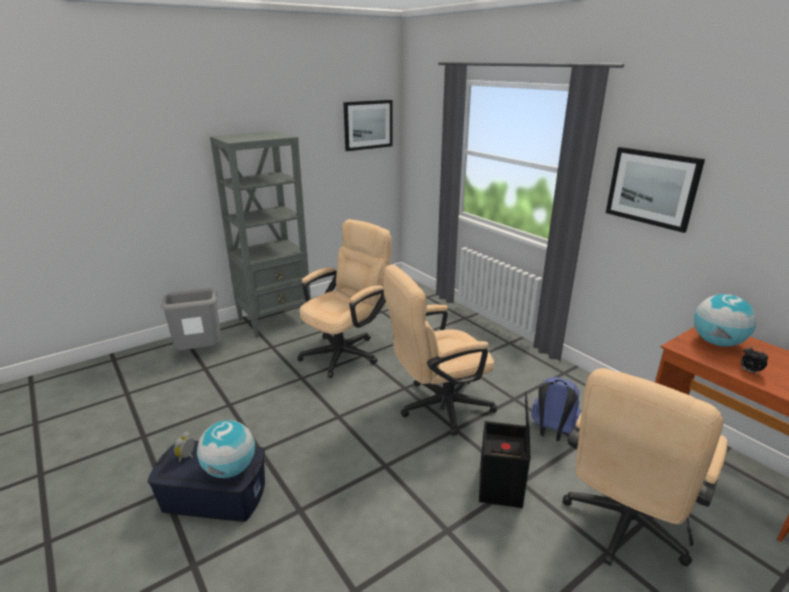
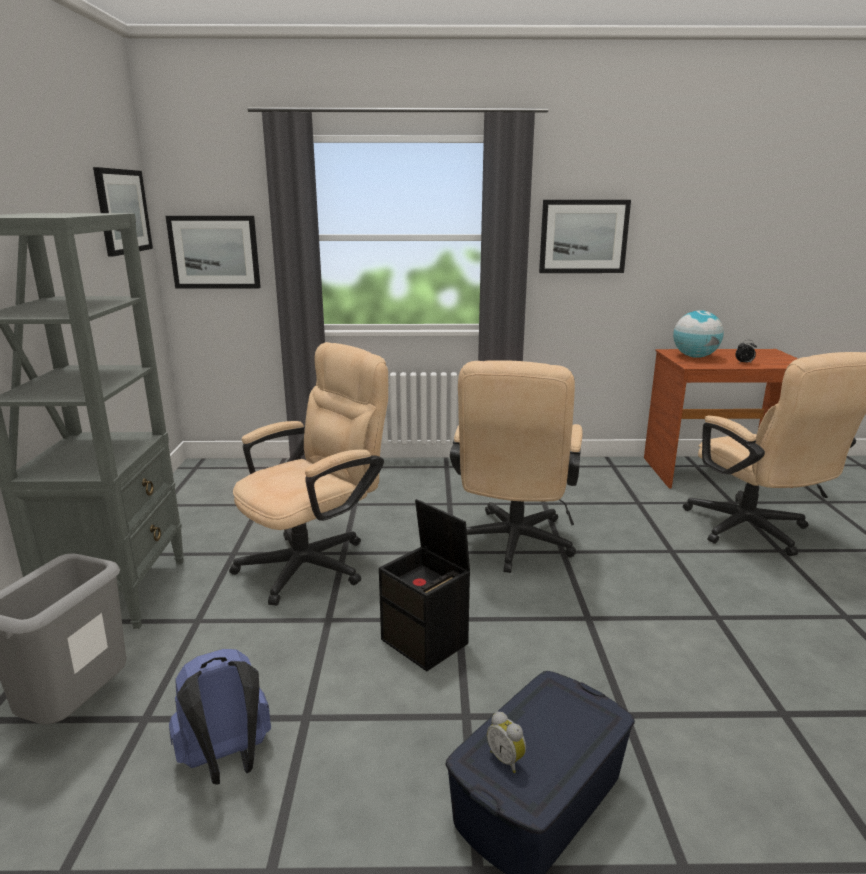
camera: 55 degrees left, 5 degrees down
(230, 469) = (576, 716): globe -> none
(346, 351) = (315, 562): beige office chair -> beige office chair turned 60 degrees clockwise
(423, 152) = (214, 252): none -> picture
(501, 487) = (672, 563): black storage box -> black storage box (426, 642)
(552, 432) = (612, 508): blue backpack -> blue backpack (227, 761)

